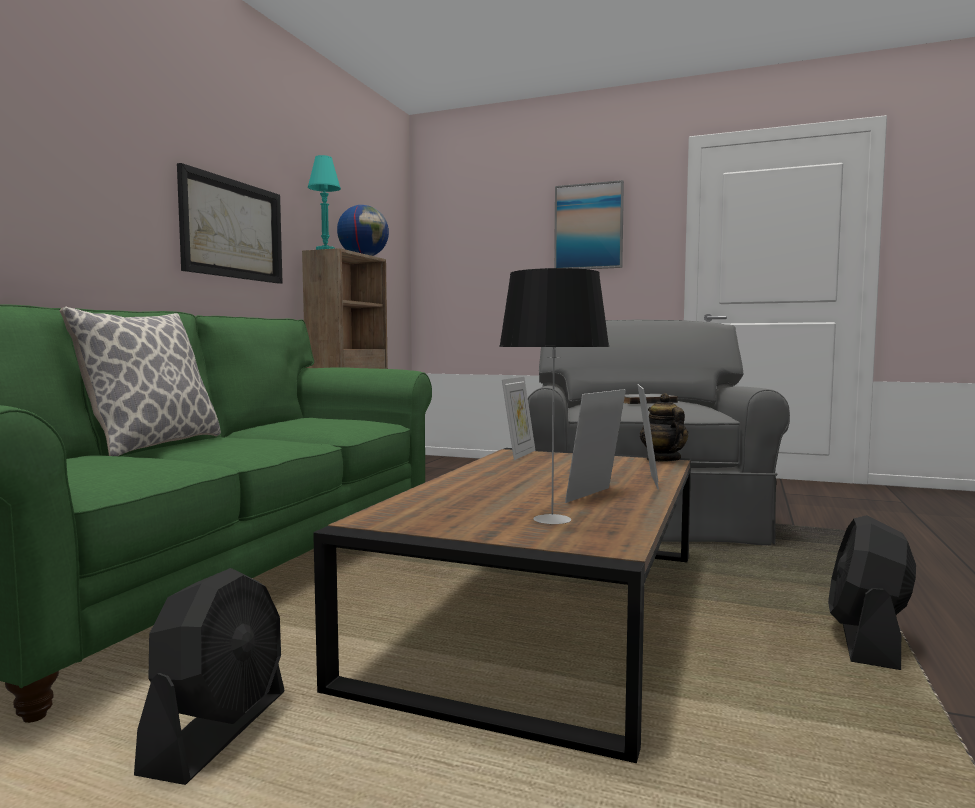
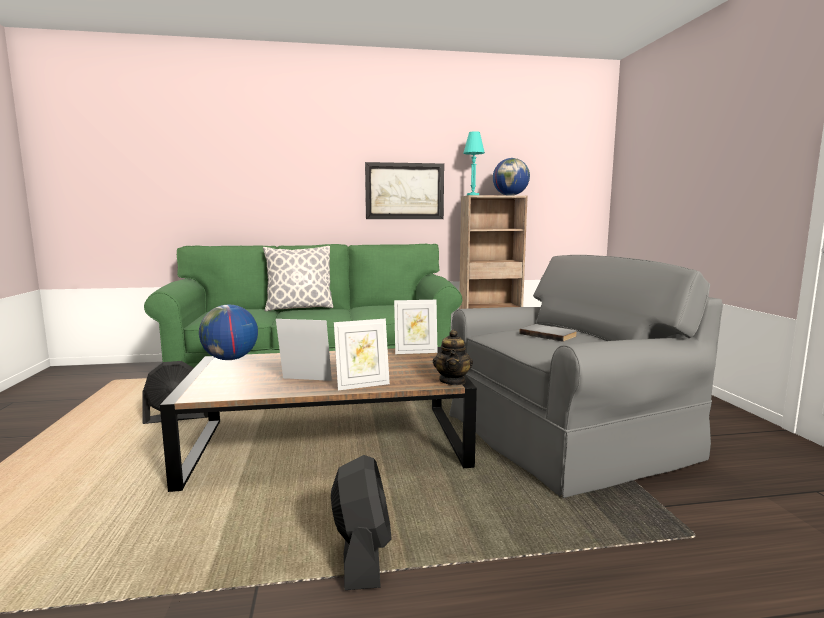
camera: 60 degrees right, 5 degrees up
(385, 517) = (230, 359): none -> globe
(553, 519) = (243, 381): table lamp -> none
(588, 227) = (728, 144): picture -> none
(663, 459) = (452, 381): teapot -> teapot turned 135 degrees clockwise
(867, 641) = (362, 554): black fan -> black fan turned 90 degrees clockwise

